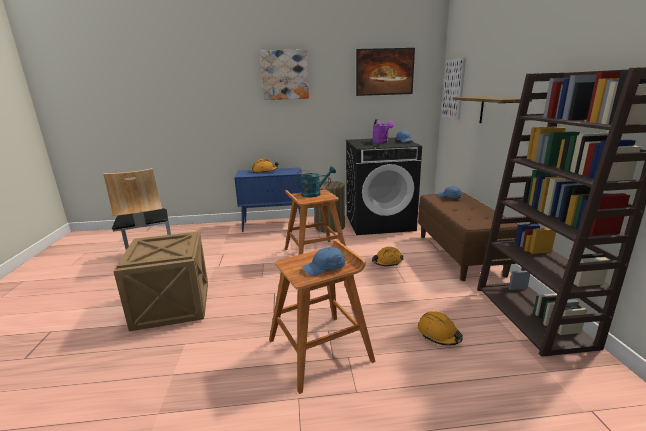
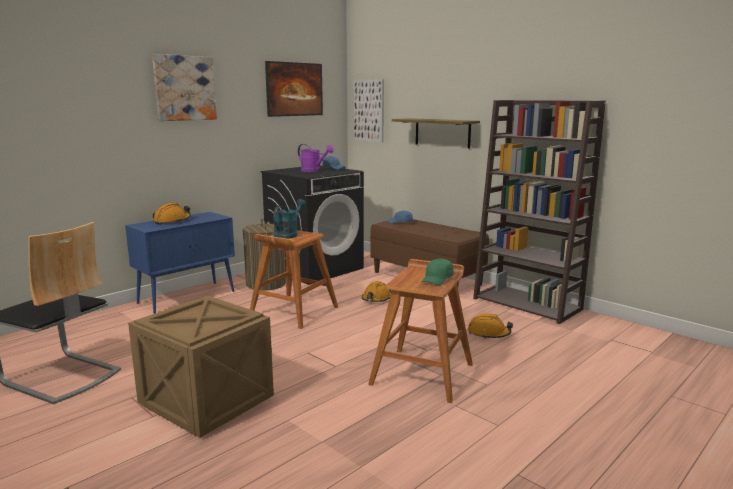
camera: 40 degrees left, 5 degrees down
(325, 268) = (437, 279): blue cap -> green cap

